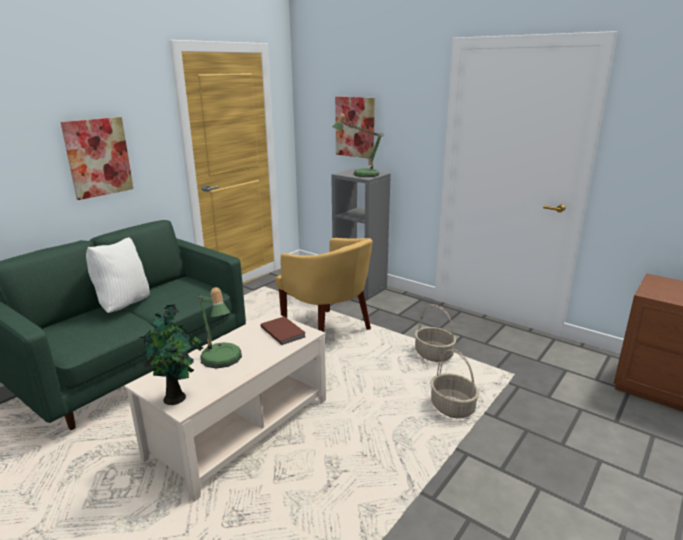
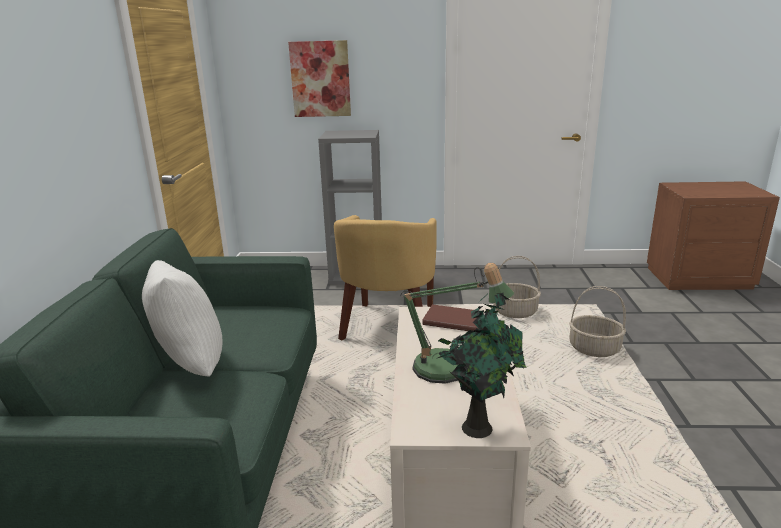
camera: 35 degrees left, 0 degrees up
(98, 157) = (61, 140): picture -> none
(328, 331) = (389, 326): yellow armchair -> yellow armchair turned 90 degrees clockwise
(361, 174) = (353, 134): table lamp -> none

